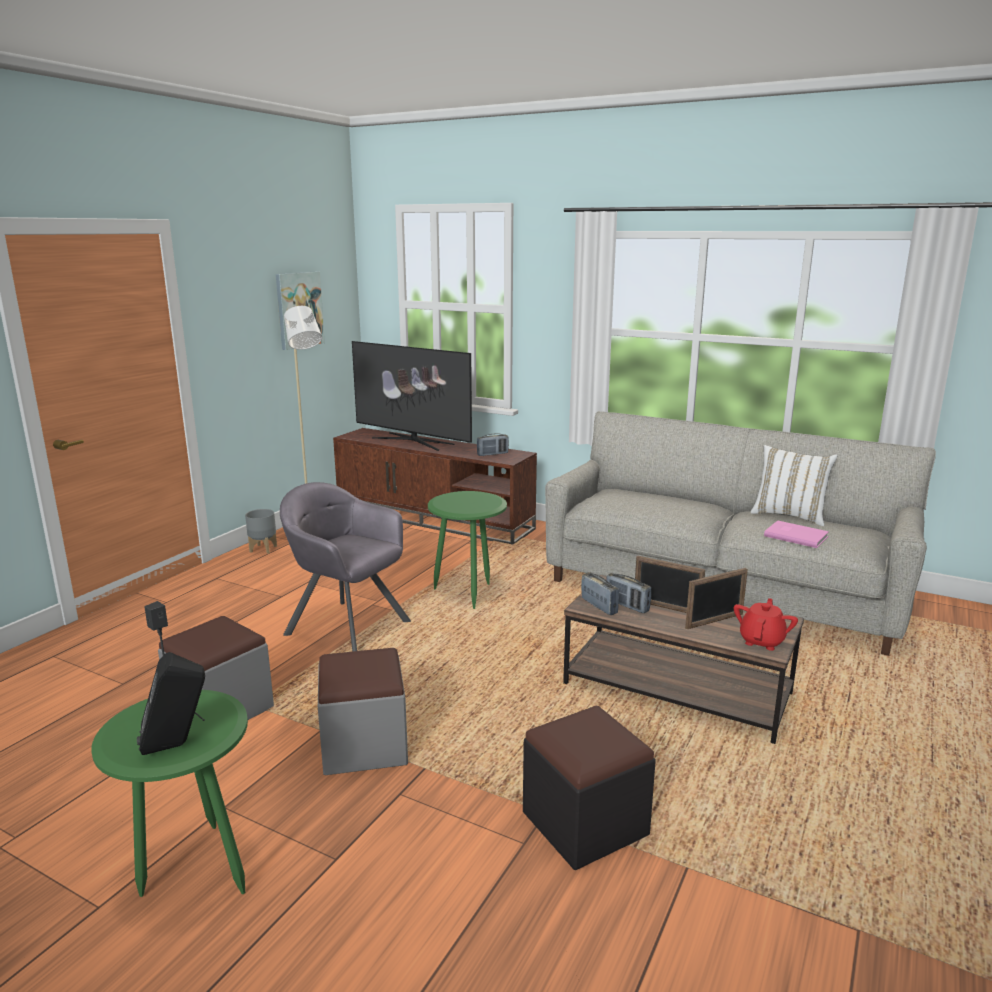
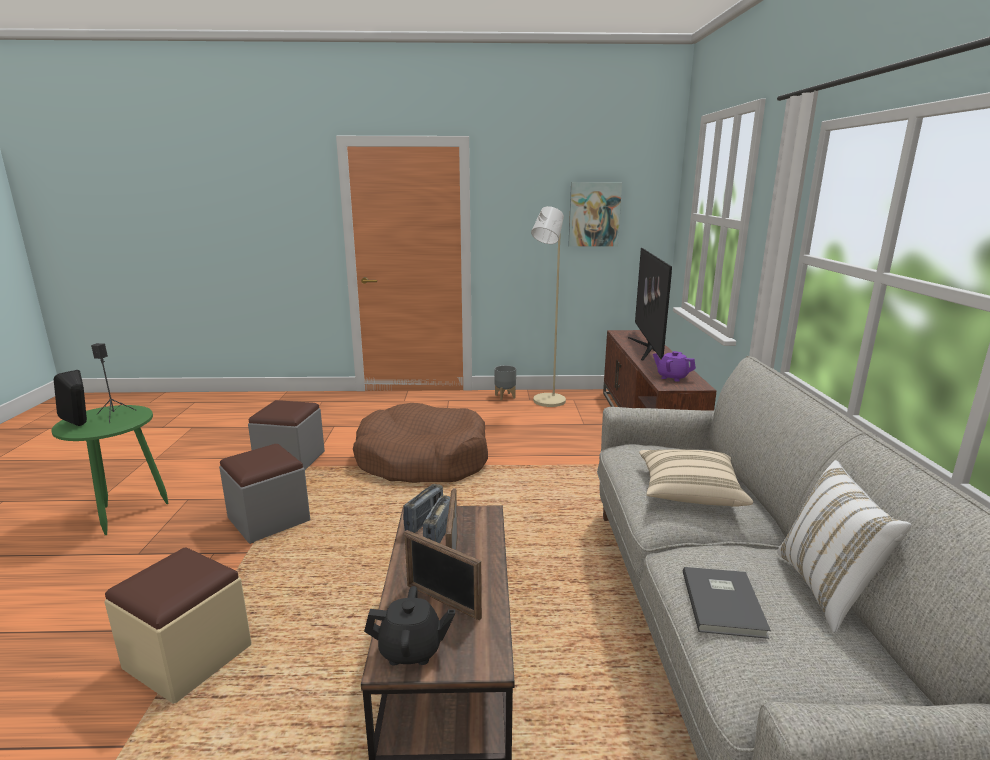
camera: 60 degrees right, 0 degrees up
(348, 627) = (422, 460): grey armchair -> brown dog bed
(468, 593) = (527, 485): green side table -> none
(492, 454) = (672, 377): radio -> purple teapot
(585, 823) = (188, 656): black ottoman -> beige ottoman
(671, 509) = (689, 493): none -> beige pillow
(762, 641) = (411, 650): red teapot -> black teapot
(795, 535) = (724, 603): pink book -> grey book

